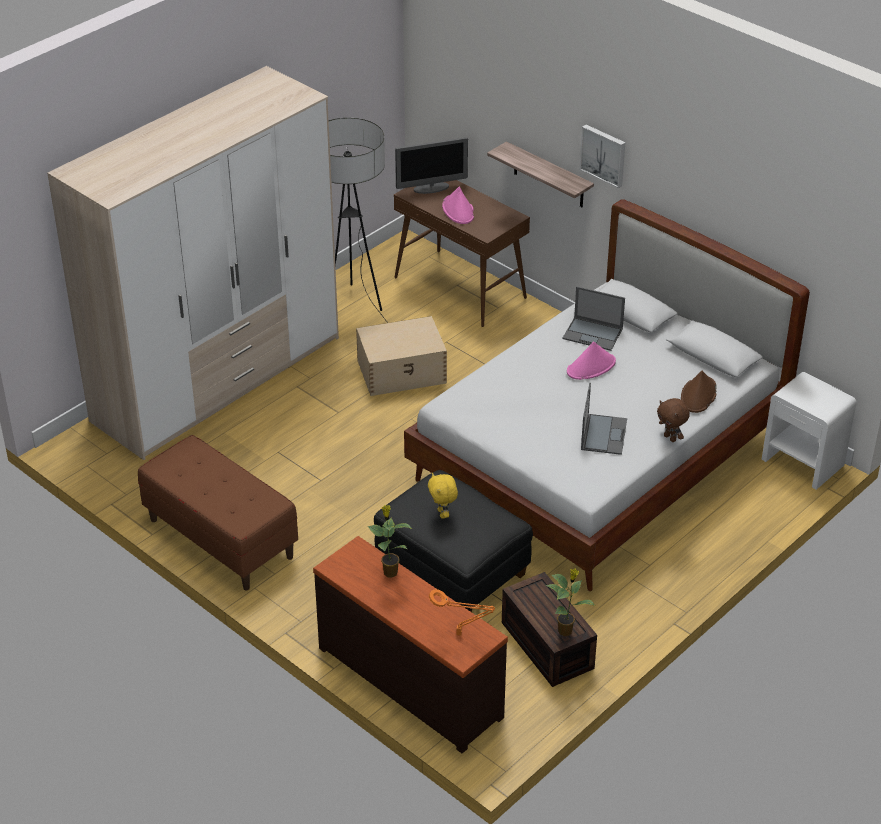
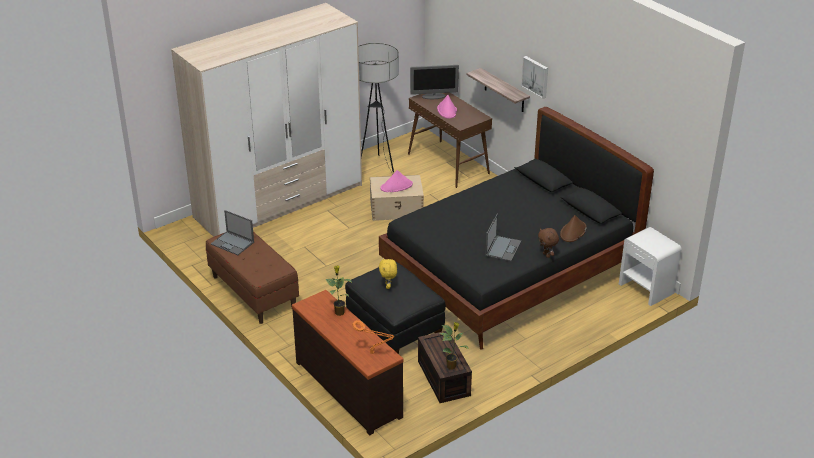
camera: 10 degrees right, 5 degrees down
(591, 367) = (507, 208): pink hat -> pink hat (396, 186)
(593, 334) = (514, 190): laptop -> laptop (233, 243)
(599, 459) = (510, 272): white bed -> black bed

